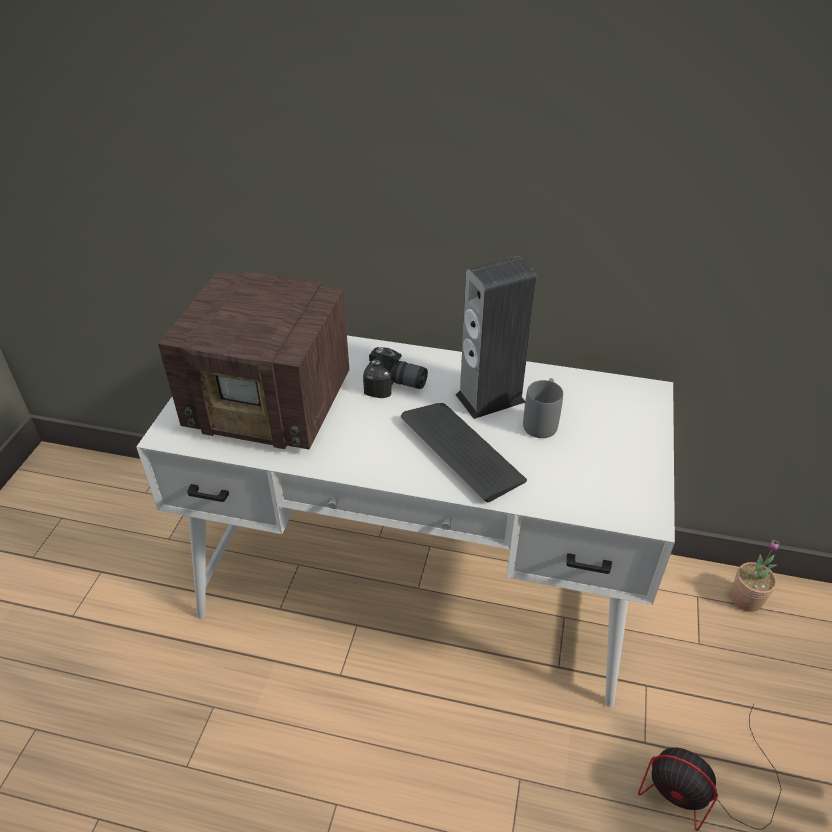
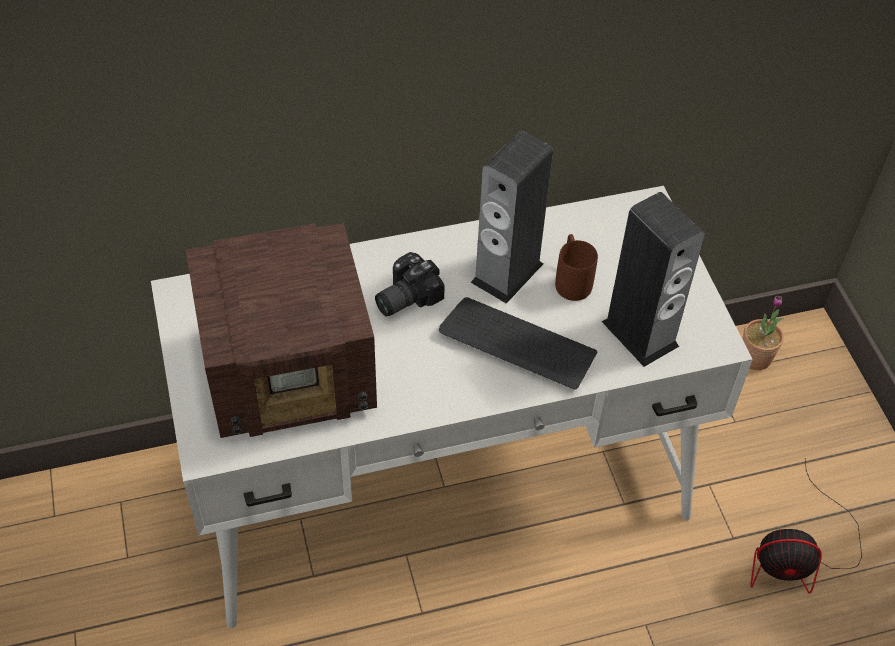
camera: 30 degrees left, 10 degrees up
(395, 386) = (404, 296): camera -> camera turned 150 degrees clockwise
(542, 421) = (571, 279): grey mug -> brown mug
(576, 481) = (640, 334): none -> speaker

